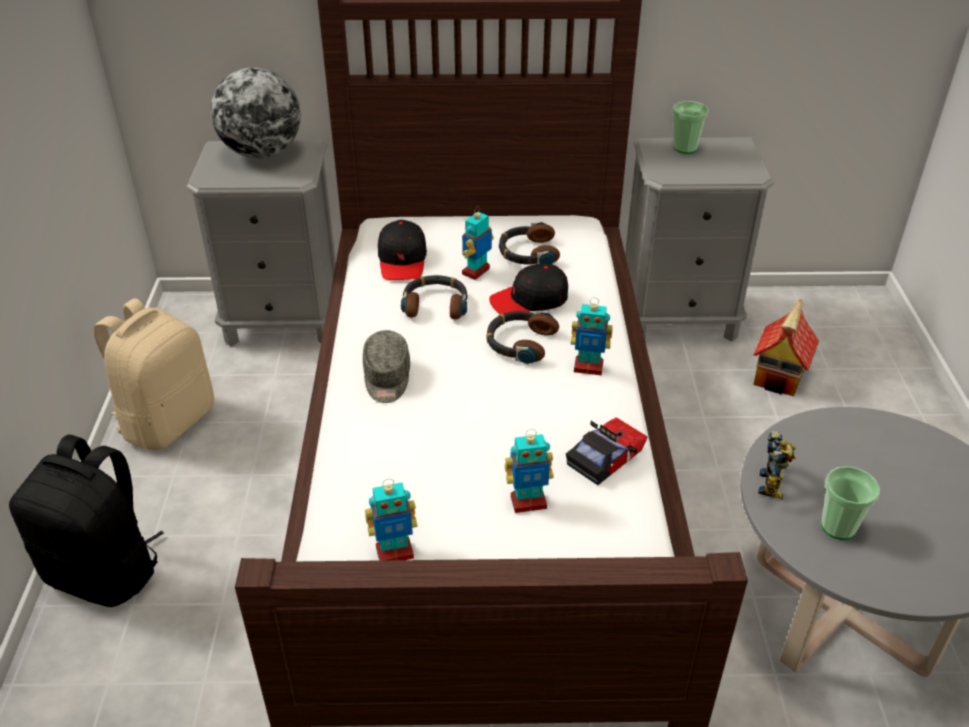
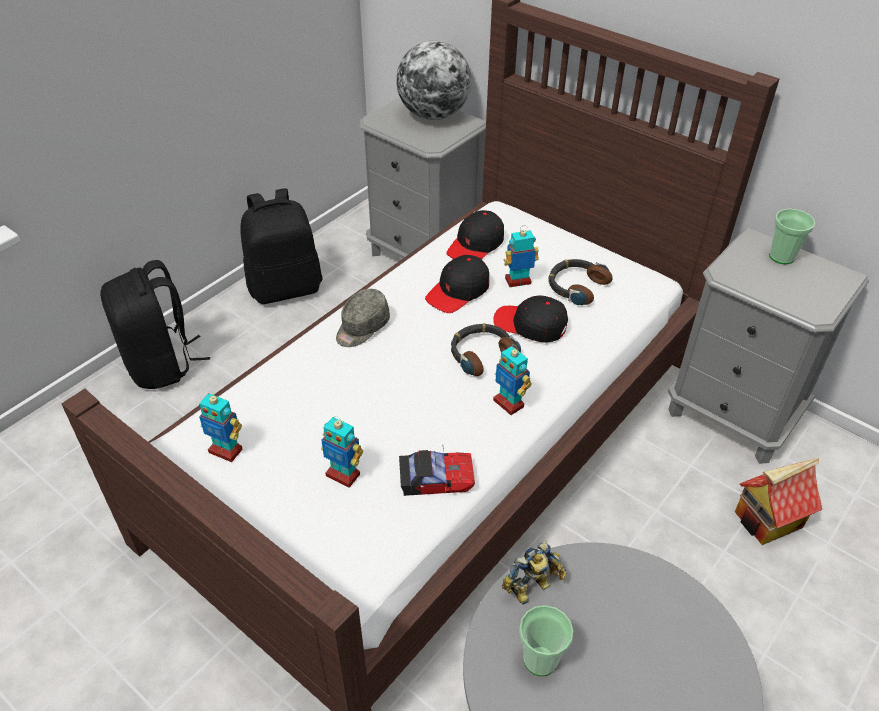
camera: 40 degrees right, 5 degrees up
(167, 421) = (286, 287): beige backpack -> black backpack
(435, 304) = (458, 291): headphones -> black cap

